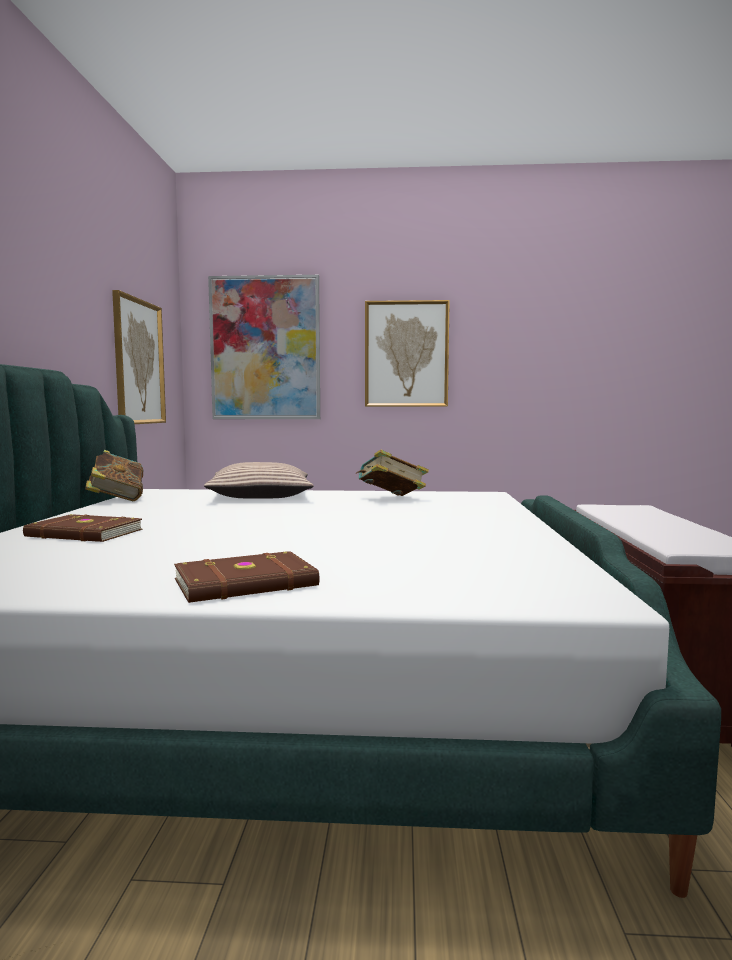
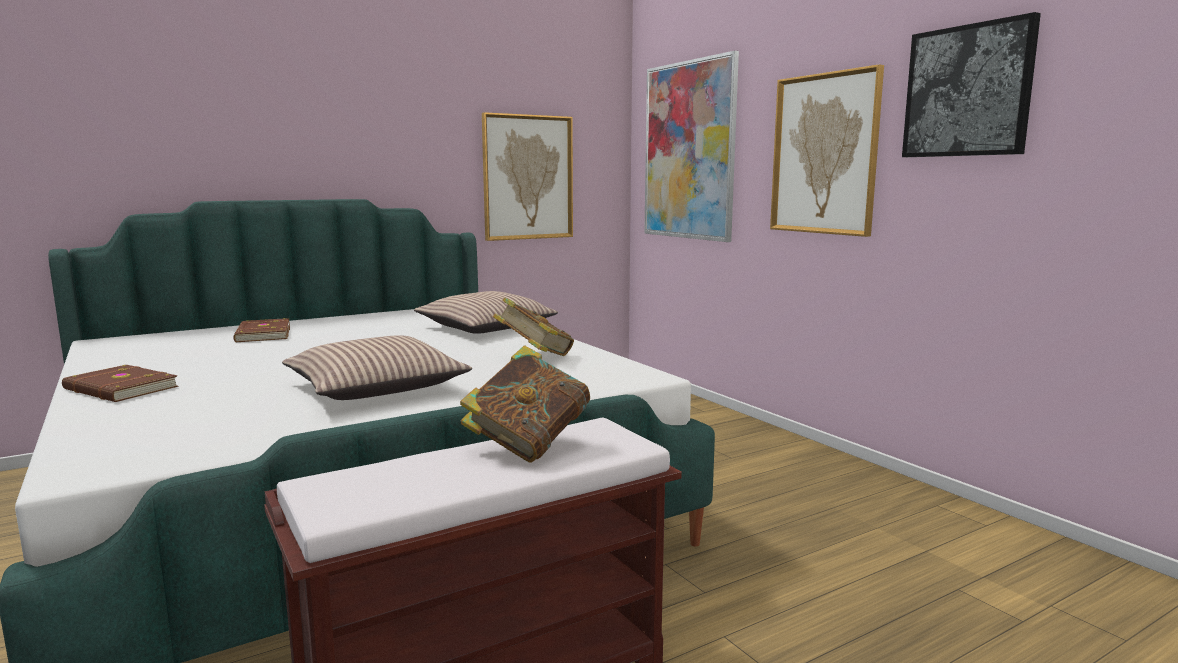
camera: 55 degrees right, 5 degrees up
(116, 499) = (409, 310): book -> book (528, 445)
(419, 526) = (375, 388): none -> pillow
(505, 321) = (968, 91): none -> picture

